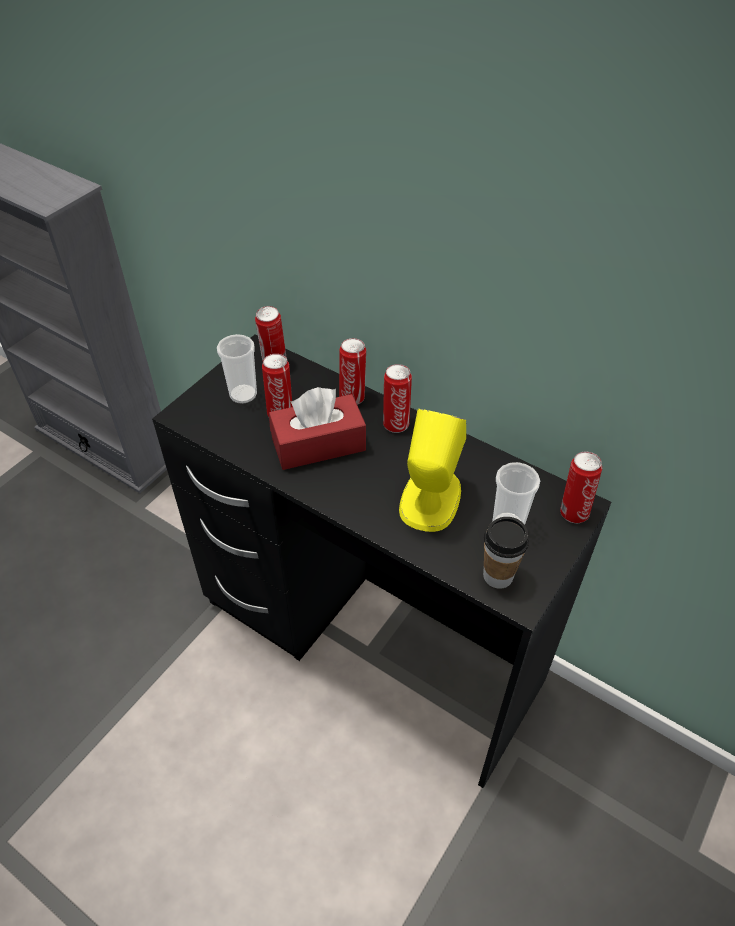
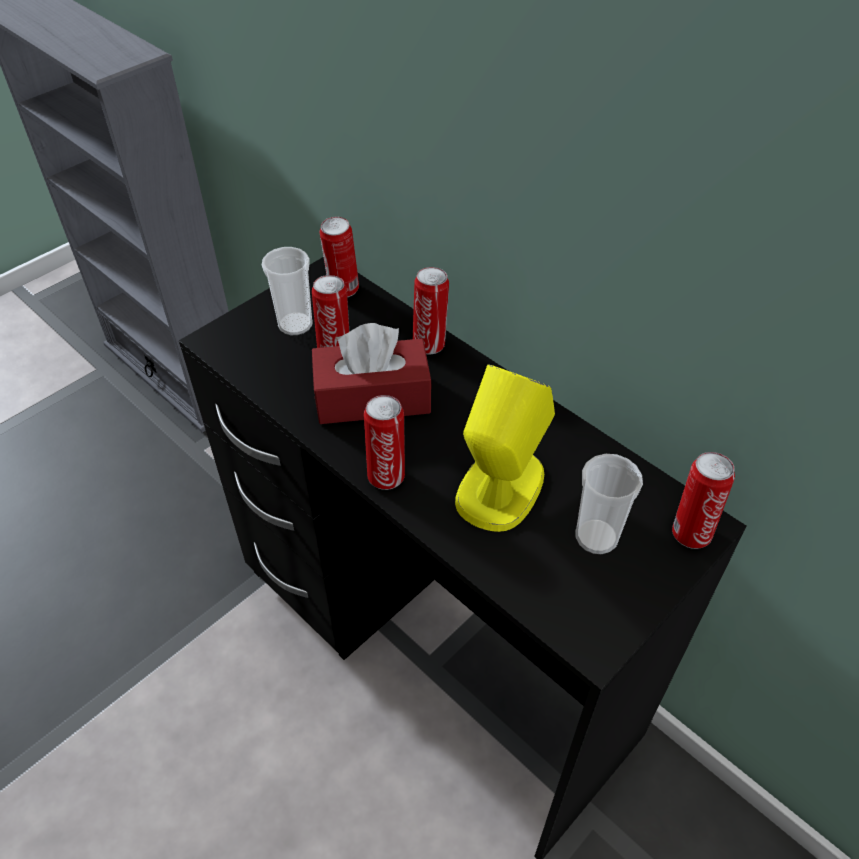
camera: 10 degrees right, 0 degrees up
(396, 423) = (477, 384): can -> can (386, 475)
(498, 576) = (569, 605): cup -> none

